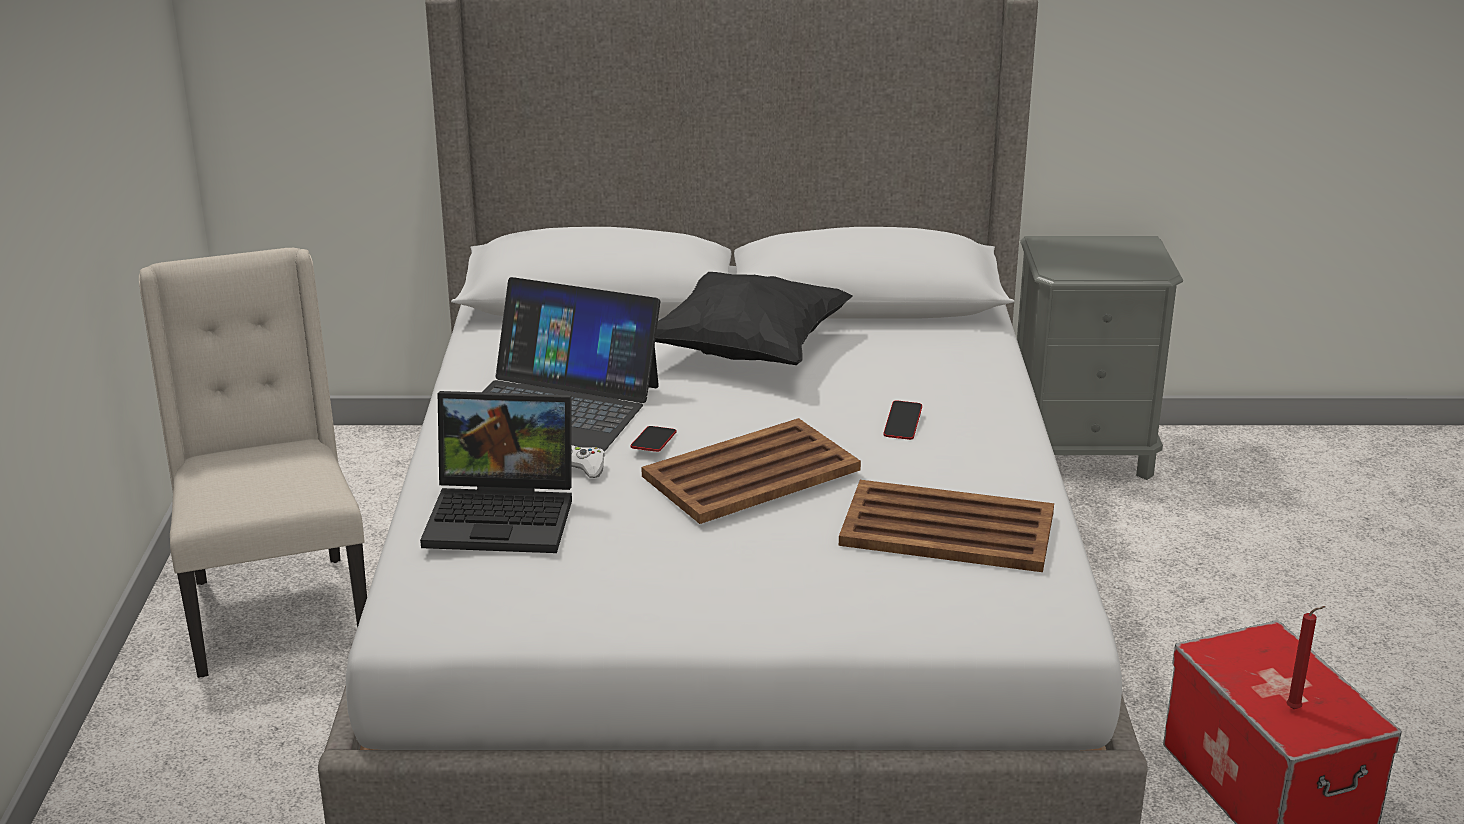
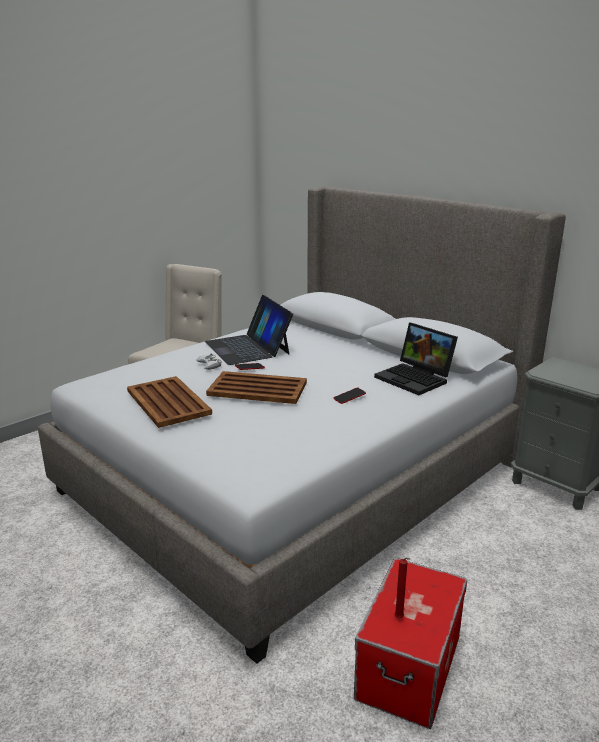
camera: 45 degrees right, 5 degrees down
(505, 515) = (159, 368): laptop -> laptop (416, 379)
(747, 351) = (347, 356): black pillow -> none
(949, 529) = (285, 437): brown tray -> brown tray (168, 402)

